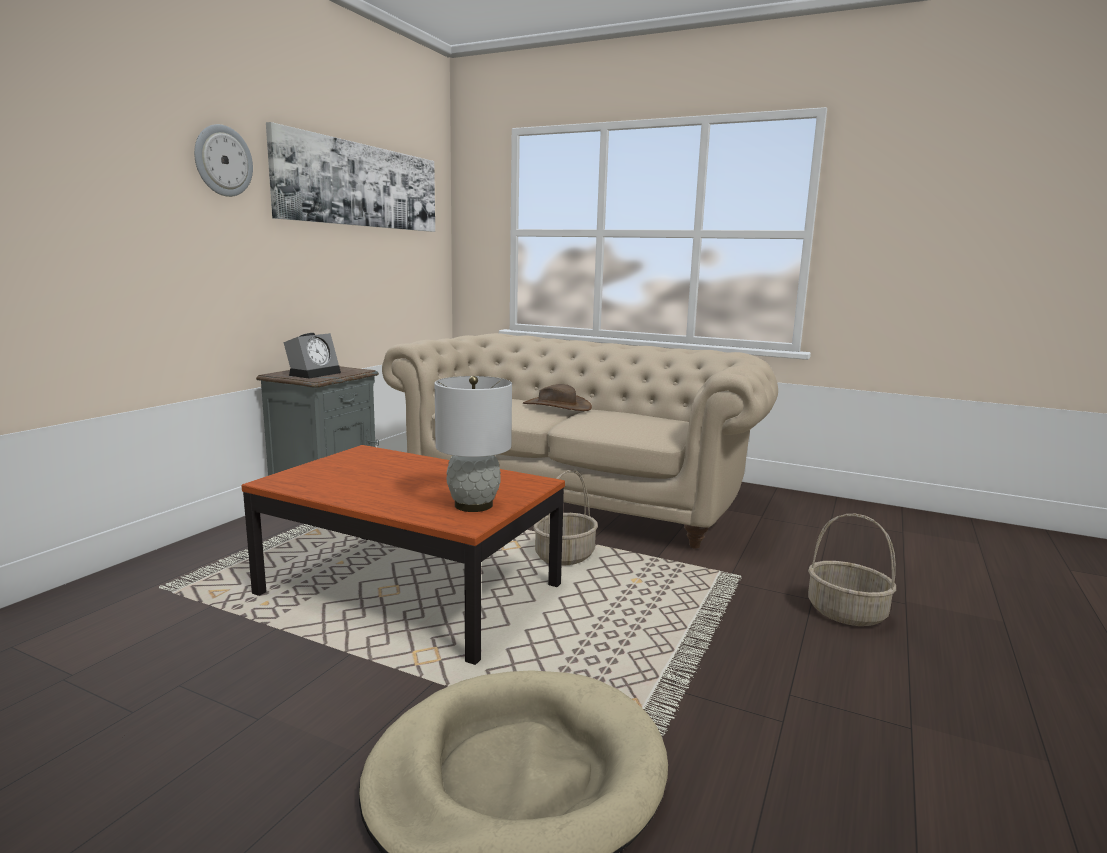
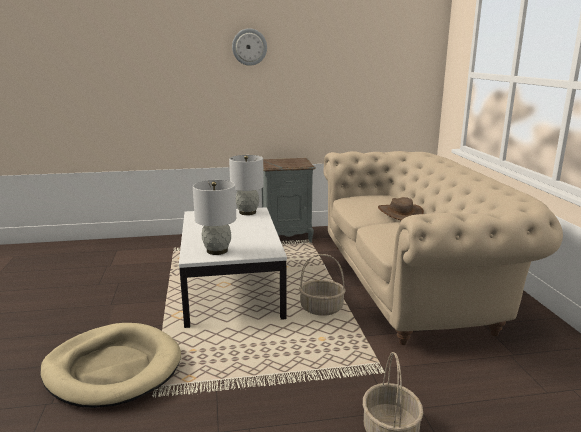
camera: 55 degrees right, 5 degrees up
(314, 373) = (280, 163): alarm clock -> none
(357, 456) = (247, 212): none -> white table lamp
(361, 185) = (351, 48): picture -> none
(411, 589) = (232, 288): brown coffee table -> white coffee table

